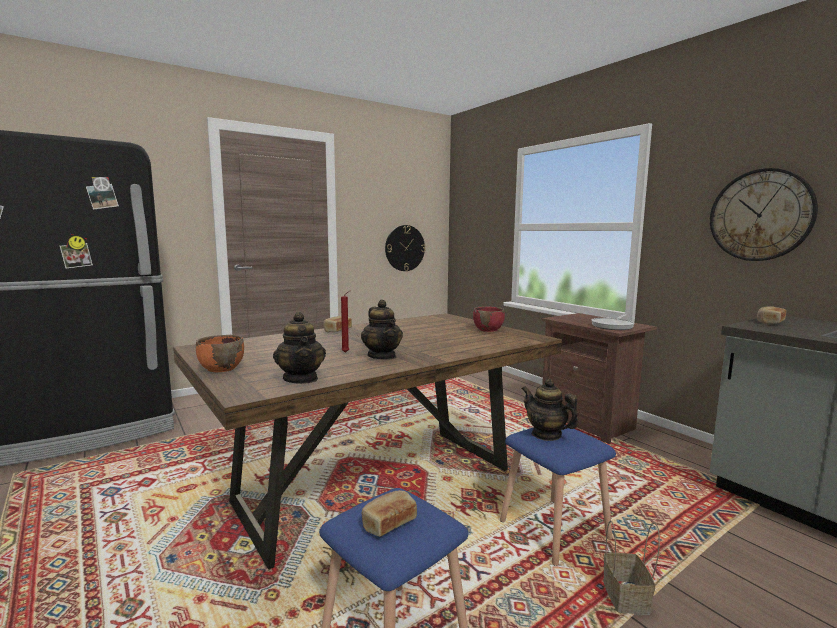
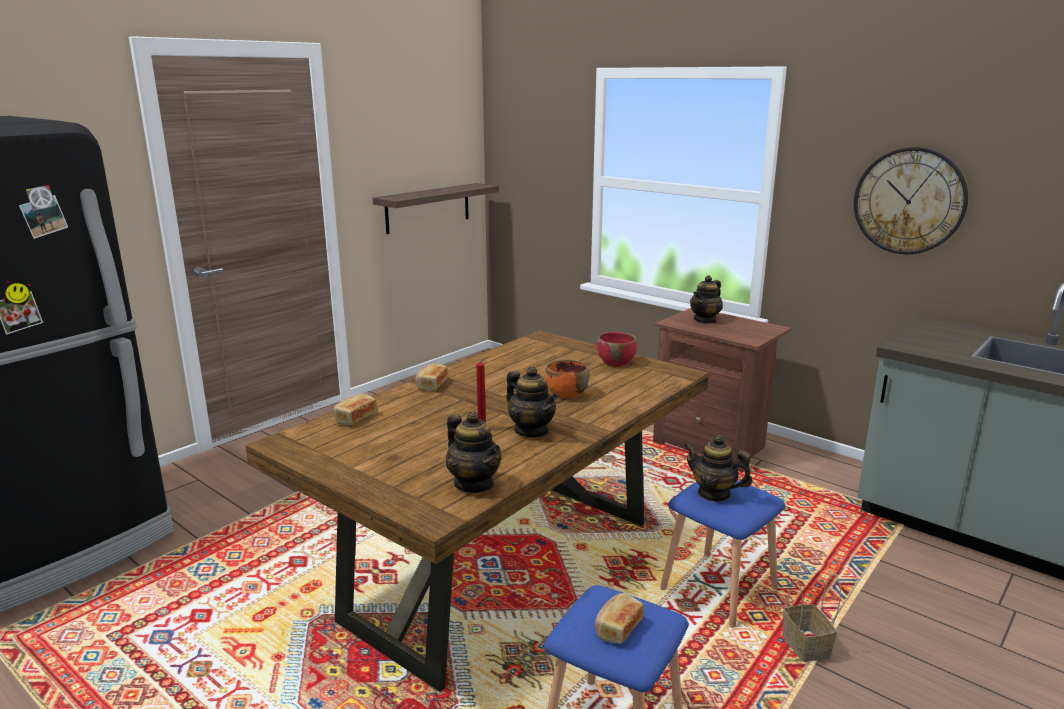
camera: 15 degrees left, 10 degrees up
(221, 369) = (360, 479): orange bowl -> orange bowl (566, 394)
(404, 248) = (428, 208): wall clock -> shelf
(584, 319) = (705, 320): none -> teapot
(613, 326) = (745, 332): frying pan -> none
(769, 322) = (919, 334): bread -> bread (355, 418)

